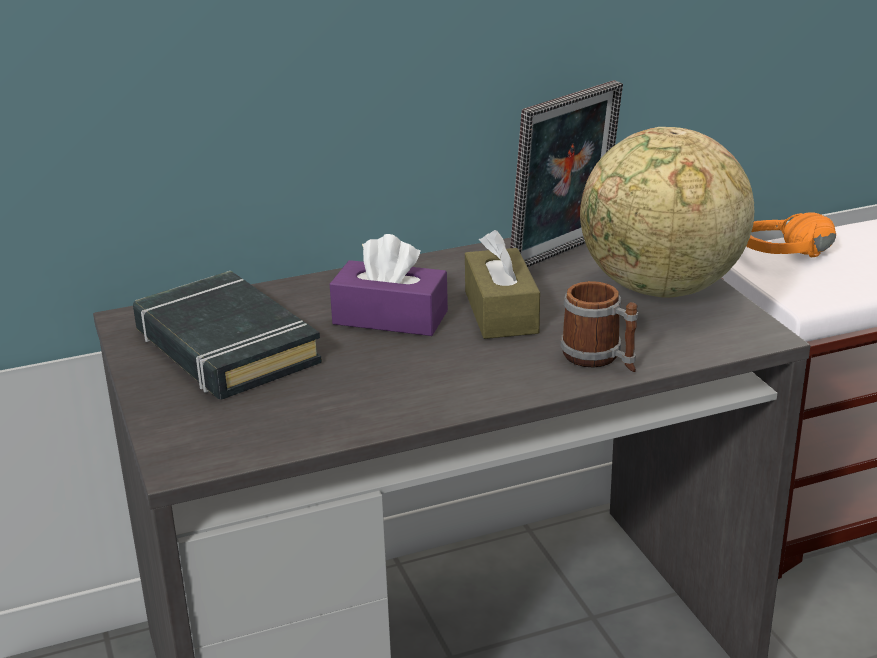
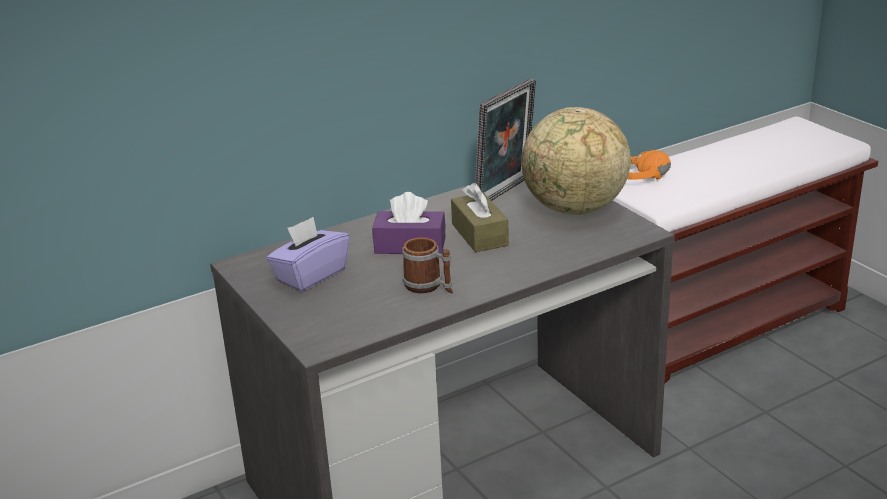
camera: 10 degrees left, 0 degrees up
(225, 347) = (311, 275): black book -> purple tissue box
(600, 359) = (551, 257): mug -> mug (429, 287)

